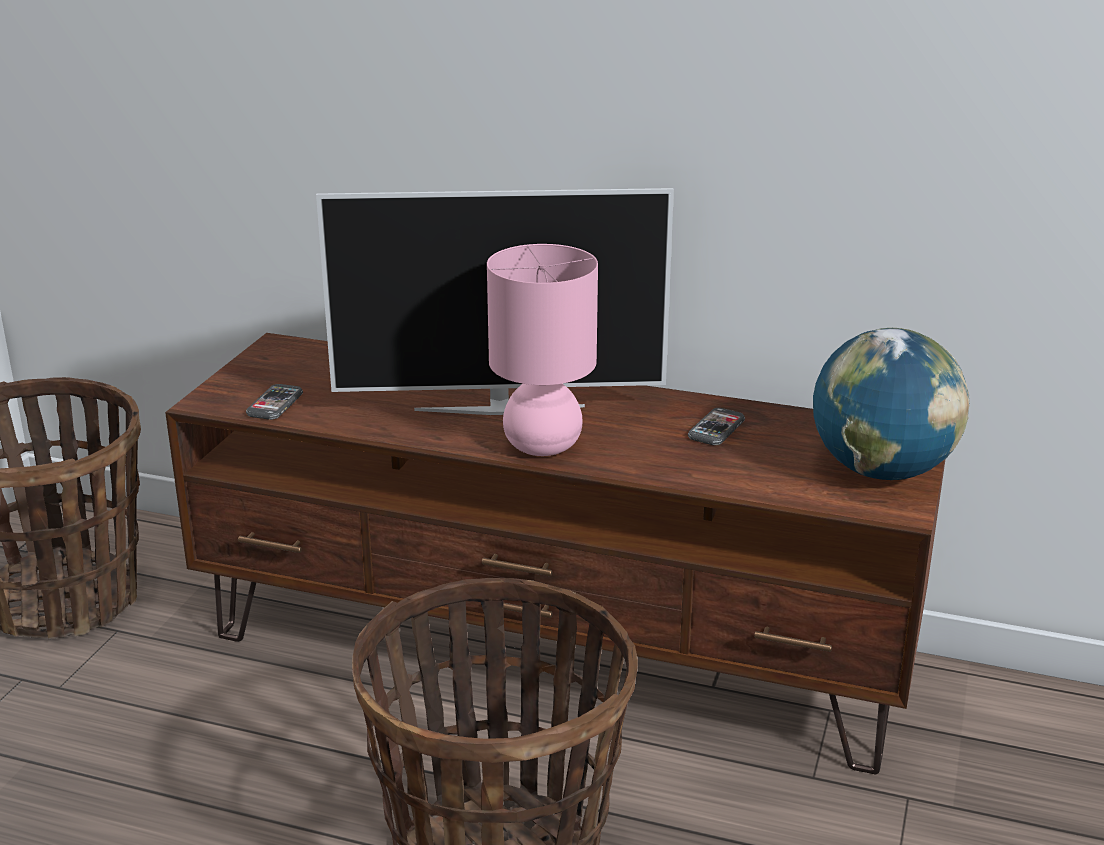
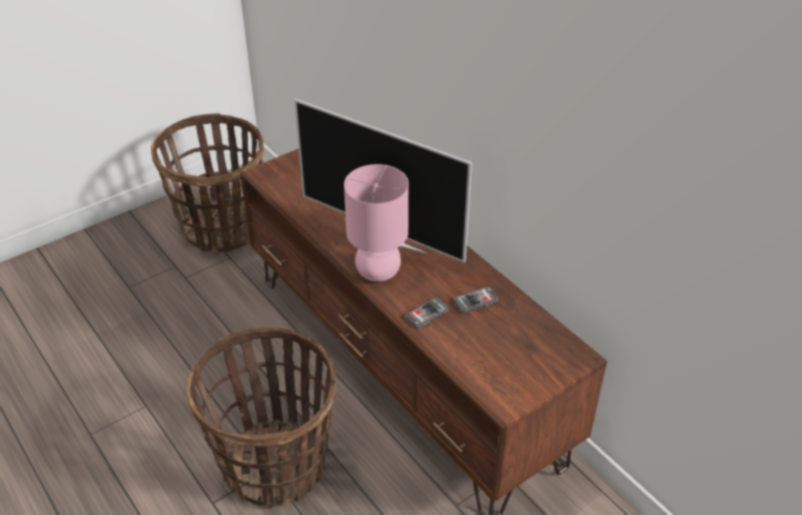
camera: 35 degrees right, 15 degrees up
(275, 404) = (288, 188): phone -> phone (427, 314)
(881, 471) = (528, 373): globe -> none

